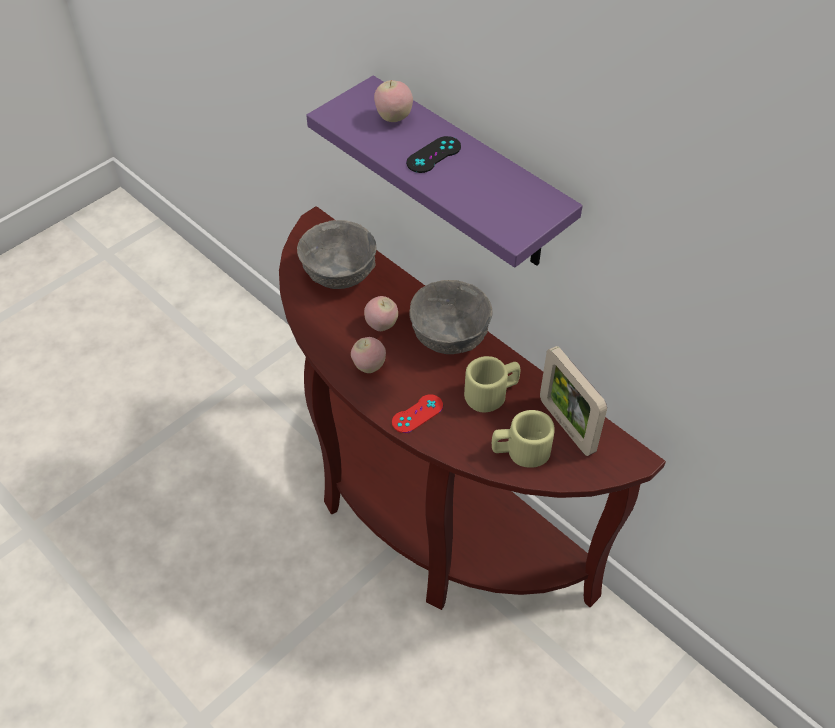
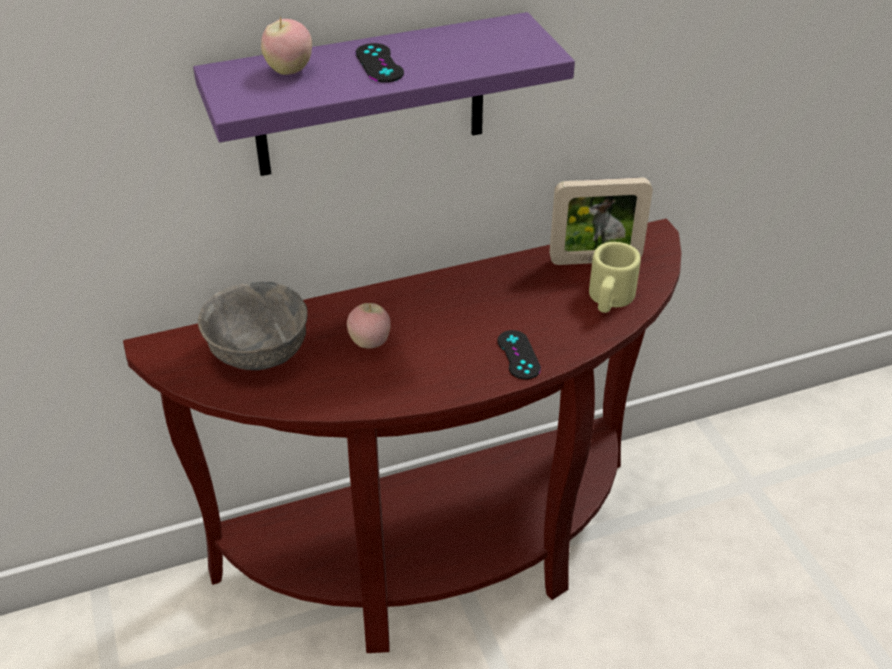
camera: 65 degrees left, 10 degrees down
(369, 366) = (425, 372): apple -> none
(417, 414) = (518, 355): red game controller -> black game controller
(451, 336) = (425, 296): grey bowl -> none
(492, 393) = (524, 293): beige mug -> none

